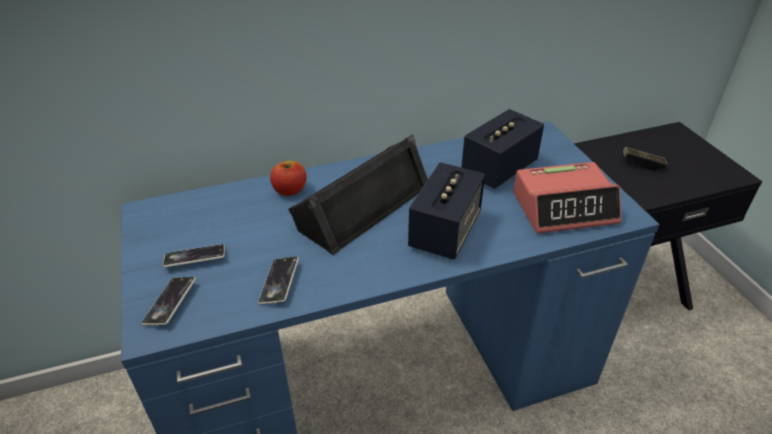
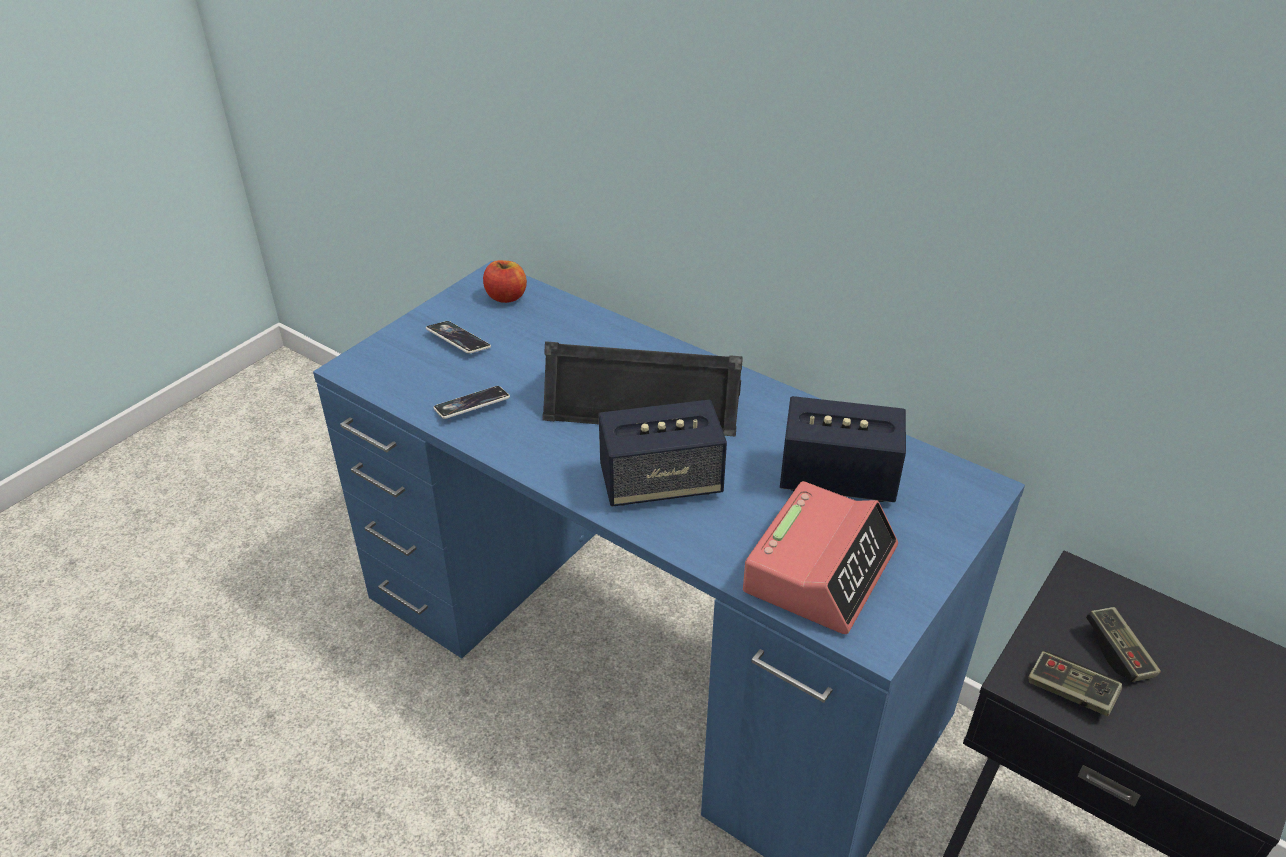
camera: 55 degrees right, 0 degrees up
(170, 303) = (392, 359): phone -> none
(290, 190) = (614, 342): apple -> apple (506, 297)
(564, 207) = (820, 569): alarm clock -> alarm clock turned 105 degrees counterclockwise
(658, 188) = (1070, 692): none -> game controller

